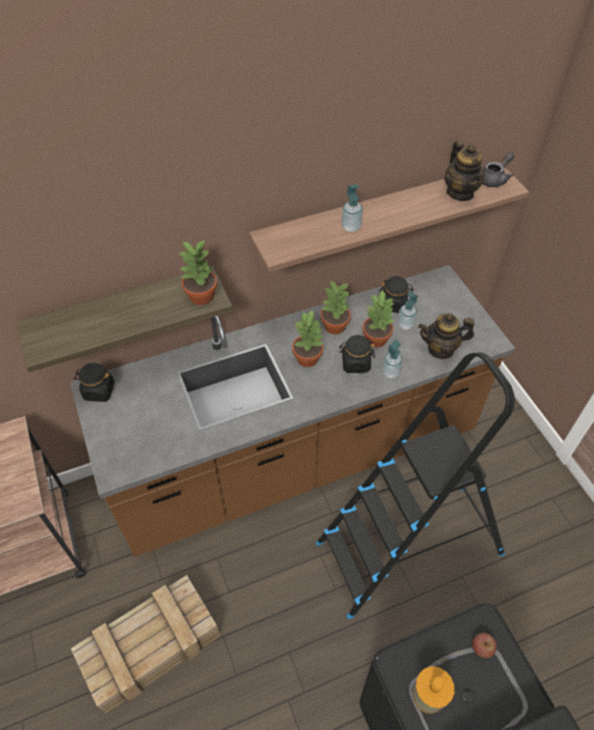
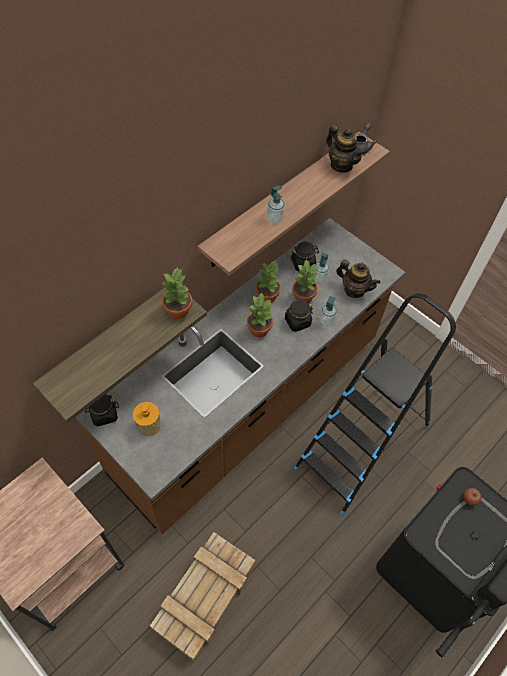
camera: 25 degrees left, 5 degrees up
(428, 695) = (450, 545): soap dispenser -> soap dispenser (149, 425)
(441, 349) = (354, 290): teapot -> teapot turned 120 degrees counterclockwise

